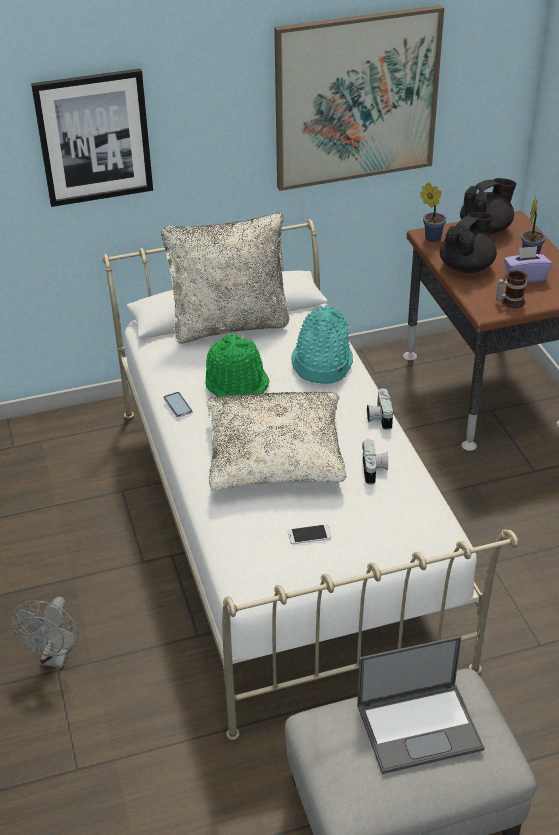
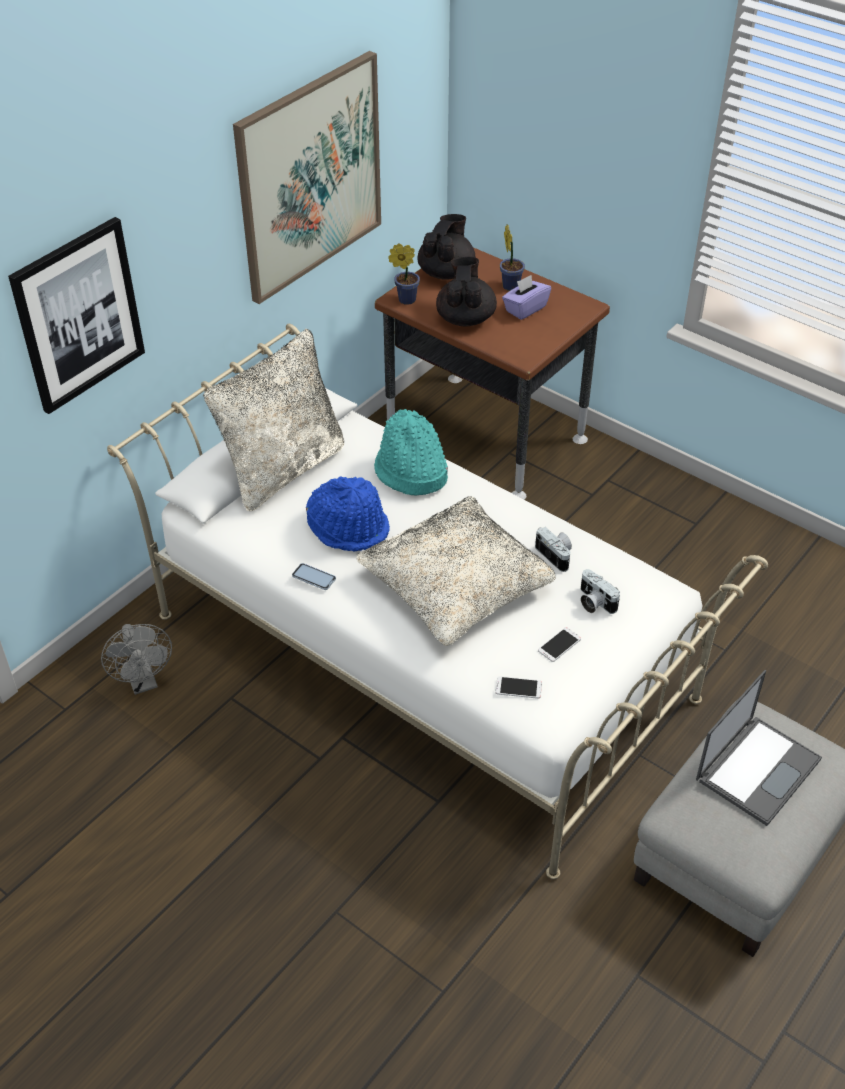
camera: 35 degrees left, 5 degrees up
(56, 657) = (322, 899): grey fan -> grey fan (143, 682)
(237, 382) = (349, 527): green hat -> blue hat
(246, 549) = (518, 688): none -> phone
(378, 417) = (512, 503): camera -> camera (594, 602)
(510, 301) = (535, 338): mug -> none

